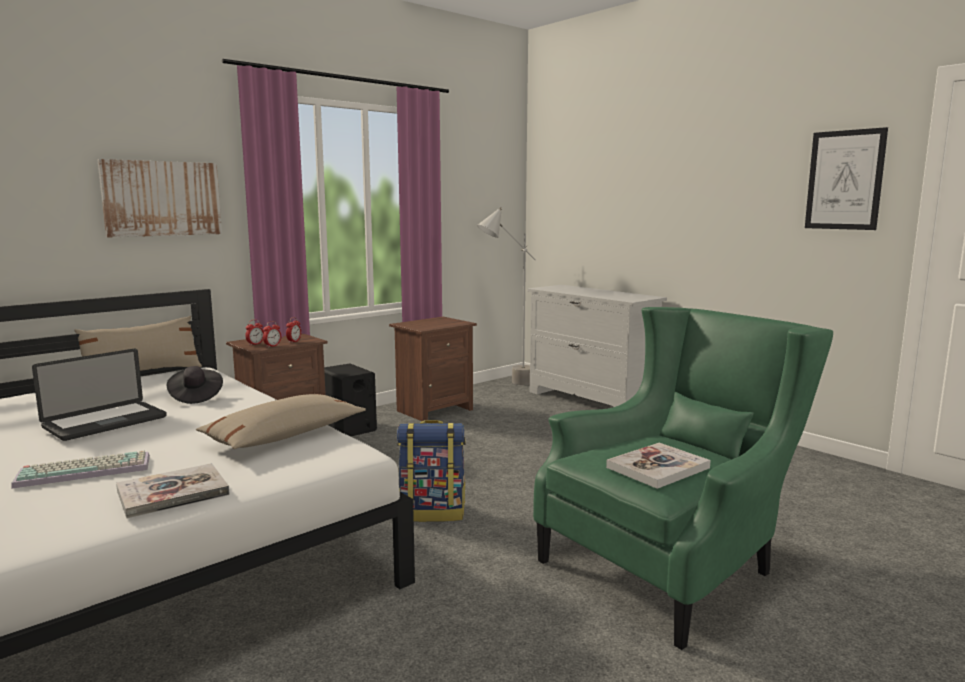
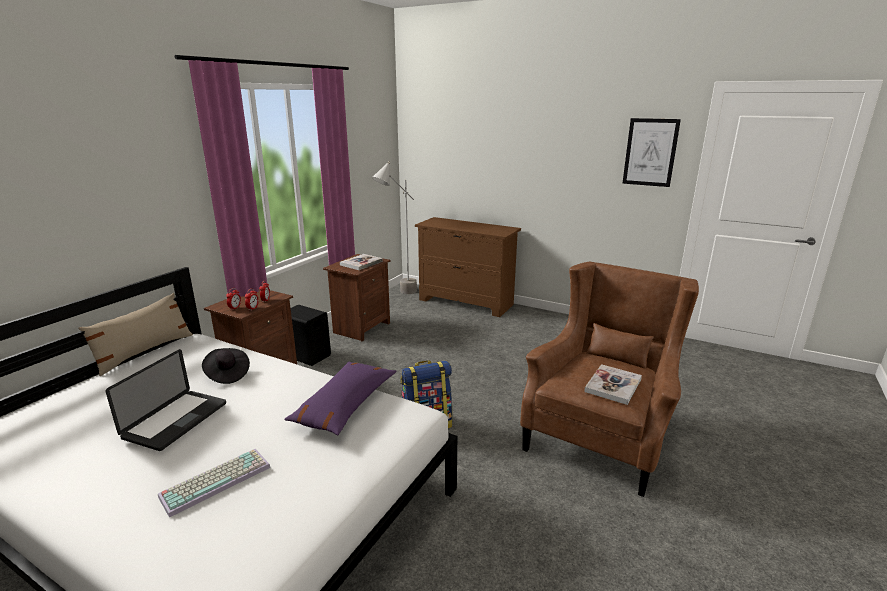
camera: 20 degrees left, 10 degrees up
(162, 198) = (135, 192): picture -> none
(173, 493) = (319, 488): book -> book (361, 263)
(284, 436) = (345, 405): beige pillow -> purple pillow
(590, 400) = (466, 302): white dresser -> brown dresser
(672, 565) = (601, 434): green armchair -> brown armchair

